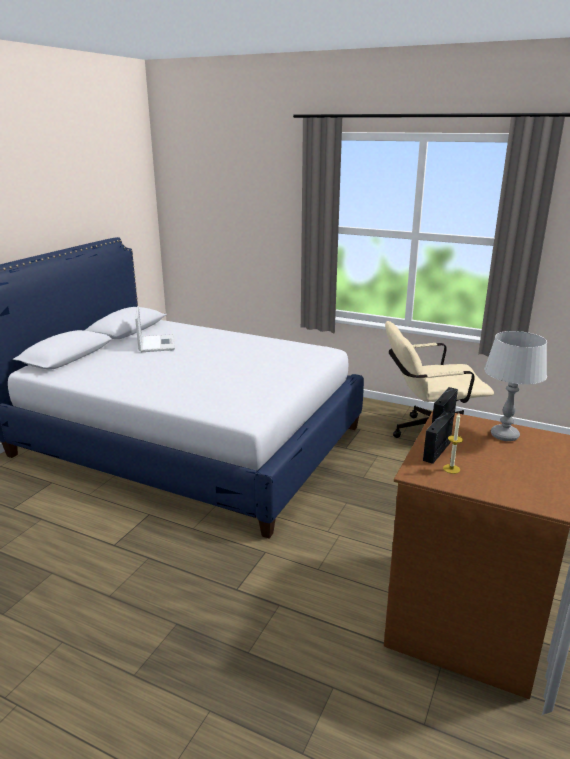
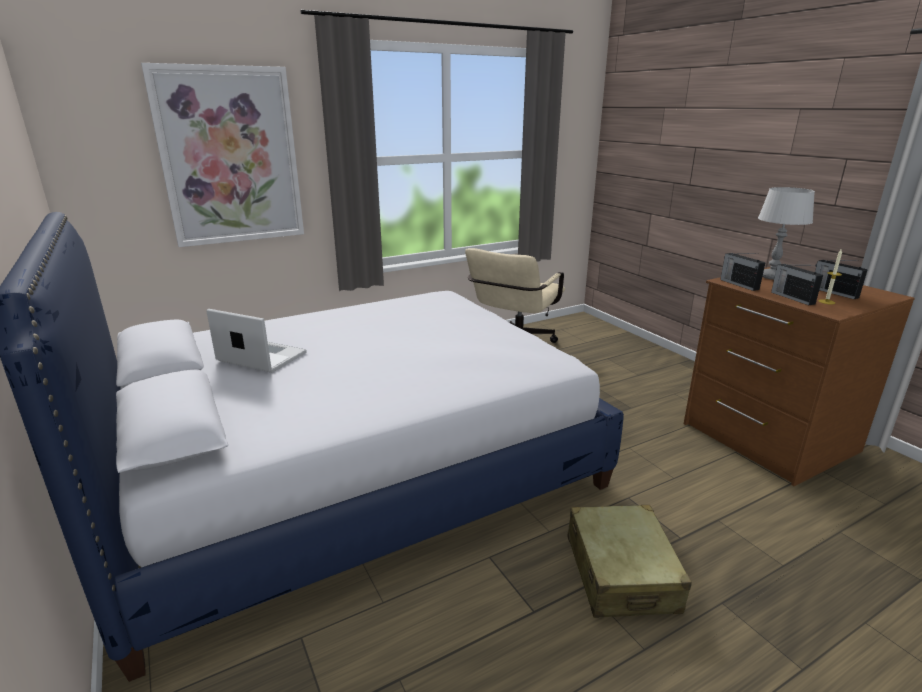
camera: 55 degrees left, 0 degrees up
(173, 570) = (621, 573): none -> beige suitcase
(247, 215) = (230, 157): none -> picture
(499, 471) = (833, 292): none -> radio

